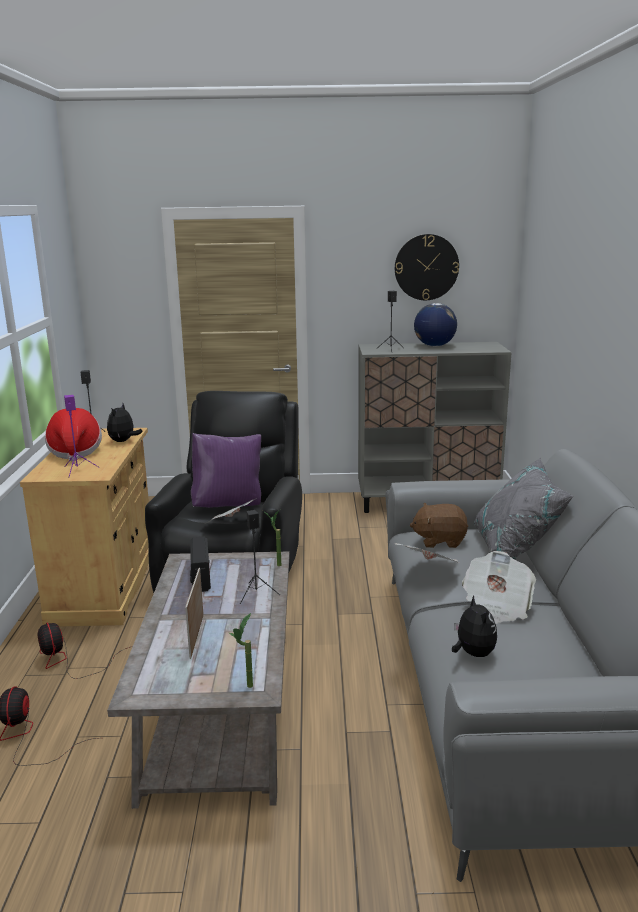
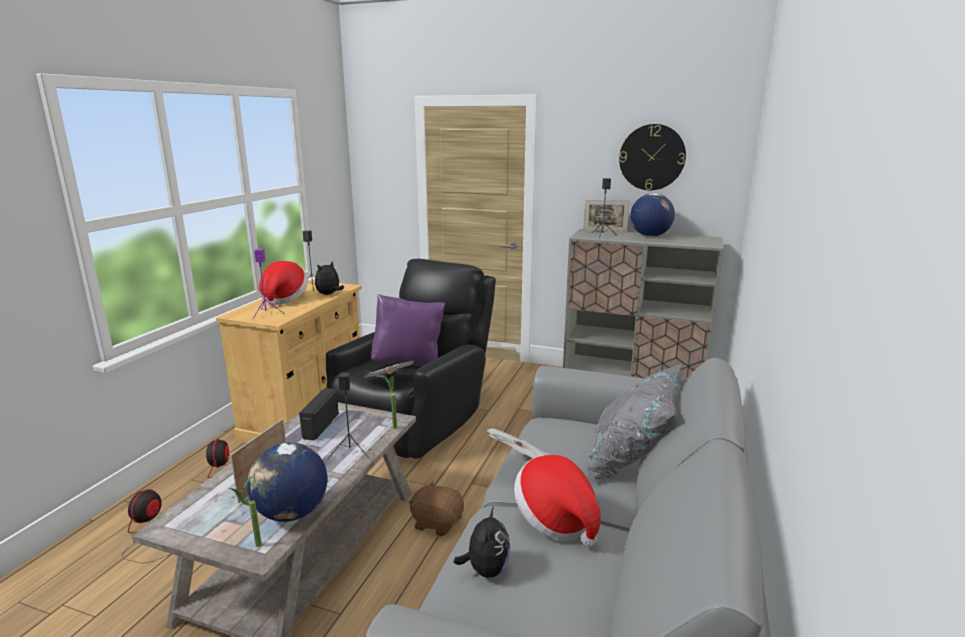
camera: 20 degrees right, 0 degrees up
(254, 655) = (291, 513): none -> globe
(386, 344) = (605, 231): none -> picture frame
(439, 540) = (560, 433): brown plush toy -> brown plush toy (437, 523)
(496, 606) = (556, 520): newspaper -> hat

